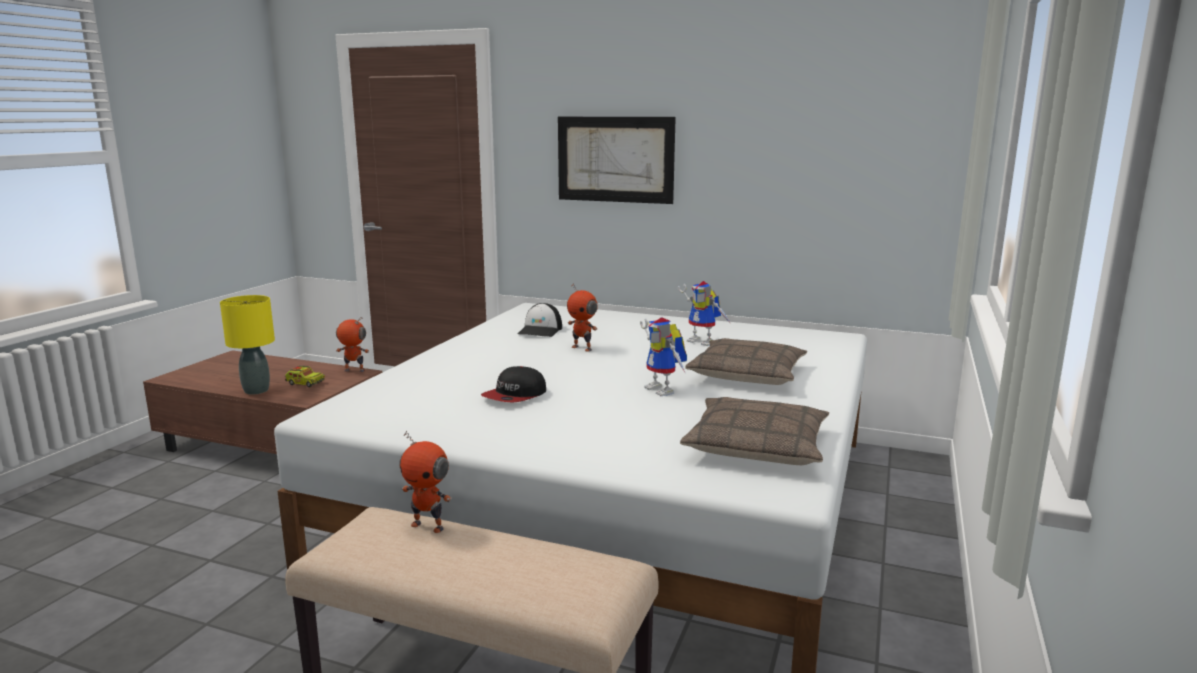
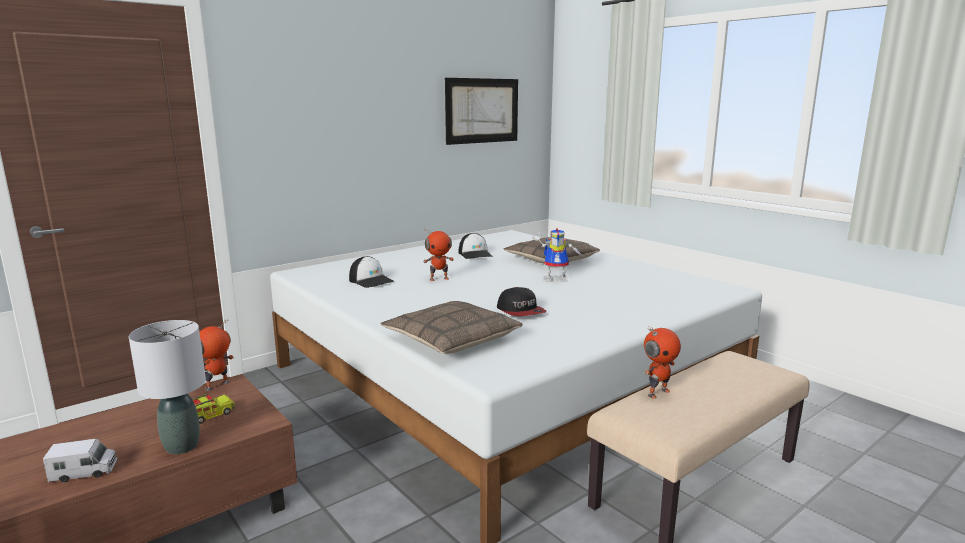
camera: 60 degrees left, 0 degrees up
(215, 381) = (84, 472): none -> toy truck
(256, 391) = (181, 446): yellow table lamp -> grey table lamp
(615, 159) = (341, 125): picture -> picture (482, 110)
(704, 342) = (475, 254): toy robot -> cap
(757, 445) = (665, 281): pillow -> pillow (451, 339)

